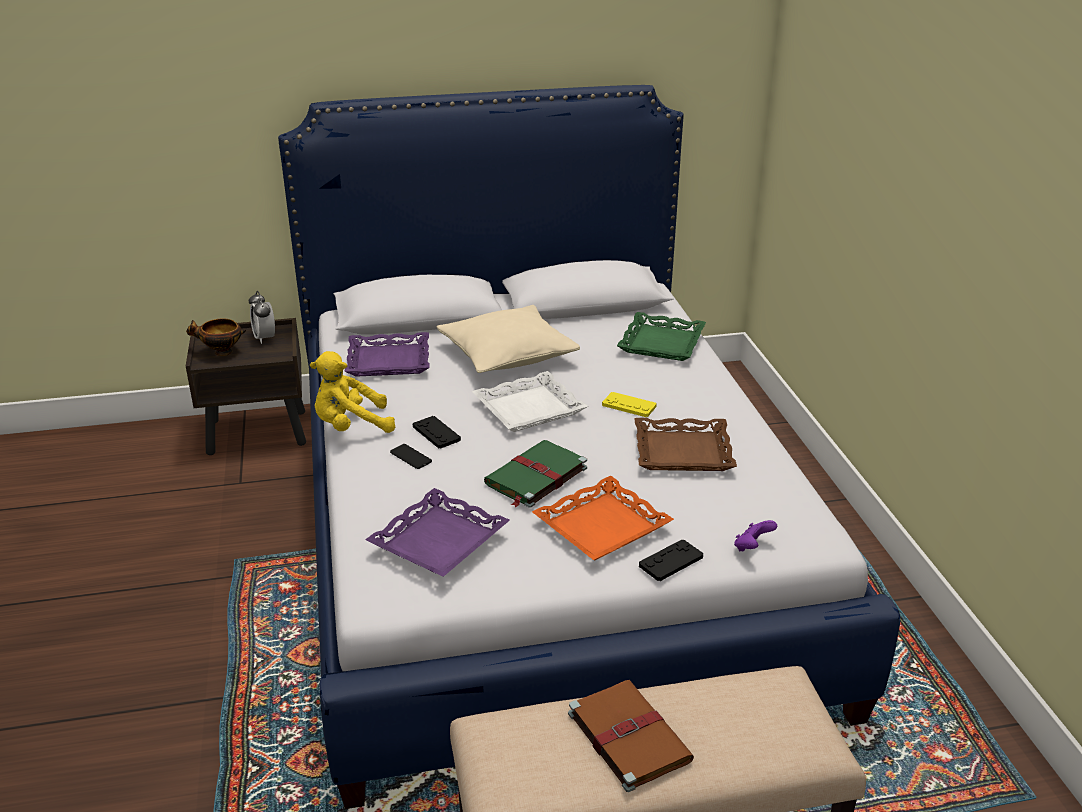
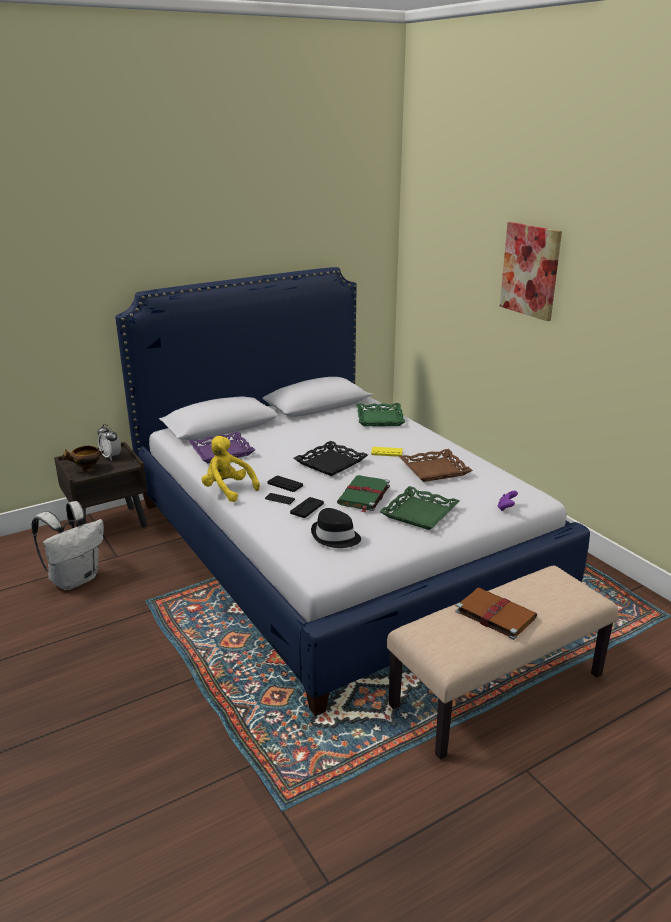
camera: 20 degrees left, 5 degrees down
(170, 506) = (75, 579): none -> white backpack
(351, 426) = (228, 490): yellow plush toy -> yellow plush toy turned 75 degrees clockwise
(439, 541) = (335, 537): purple tray -> black hat
(507, 355) = (294, 438): beige pillow -> none
(529, 408) = (330, 463): white tray -> black tray
(602, 527) = (420, 513): orange tray -> green tray
(671, 561) = (470, 522): black game controller -> black game controller (307, 508)
(929, 130) = (530, 270): none -> picture

